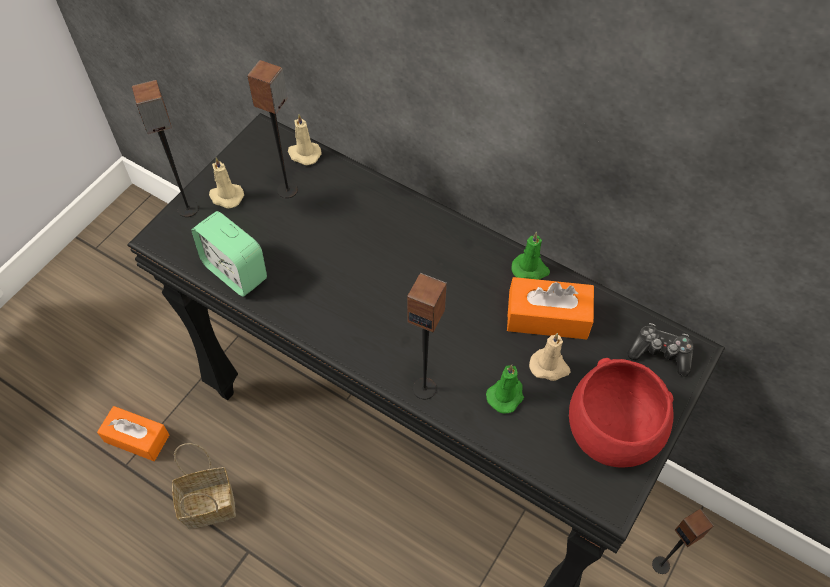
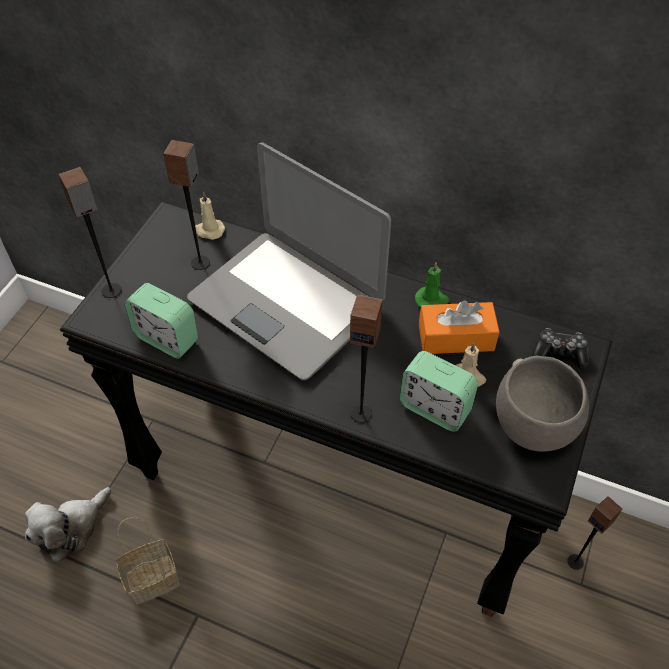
camera: 10 degrees left, 5 degrees down
(137, 438) = (72, 529): orange tissue box -> plush toy
(226, 196) = (144, 275): beige candle -> none
(371, 249) = (287, 302): none -> laptop
(506, 395) = (435, 408): green candle -> alarm clock
(611, 429) = (532, 423): red bowl -> grey bowl

